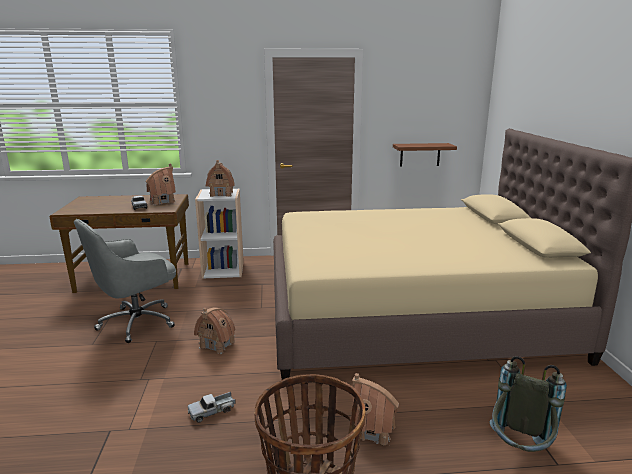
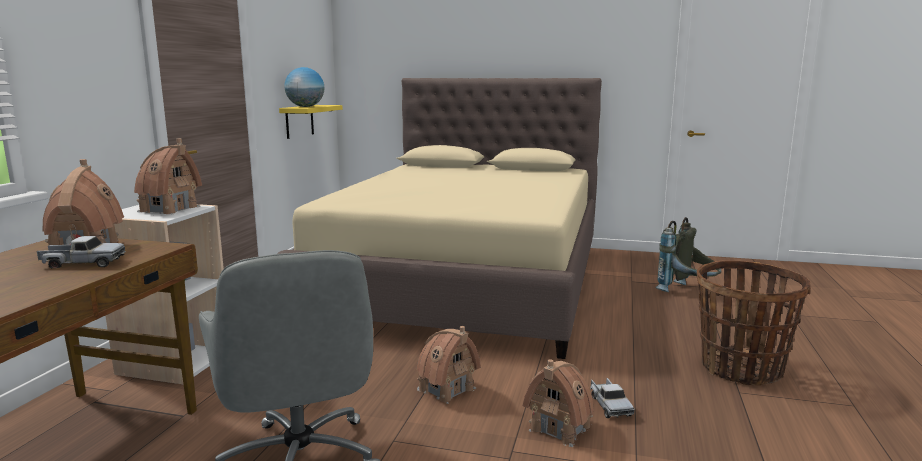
camera: 70 degrees left, 5 degrees down
(373, 430) = (658, 331): toy house -> toy house (560, 428)
(412, 145) = (305, 107): none -> globe
(420, 154) = (299, 121): brown shelf -> yellow shelf

